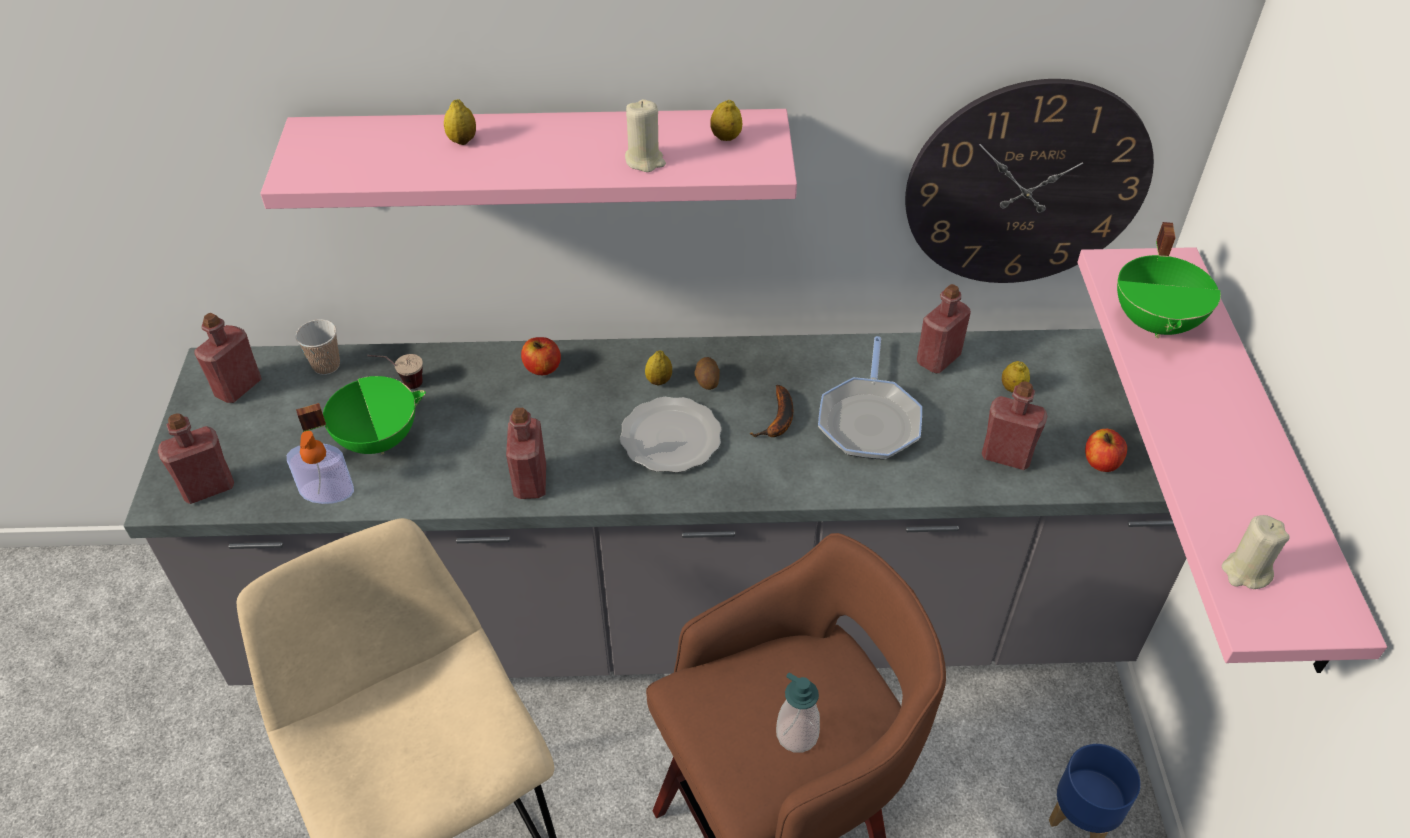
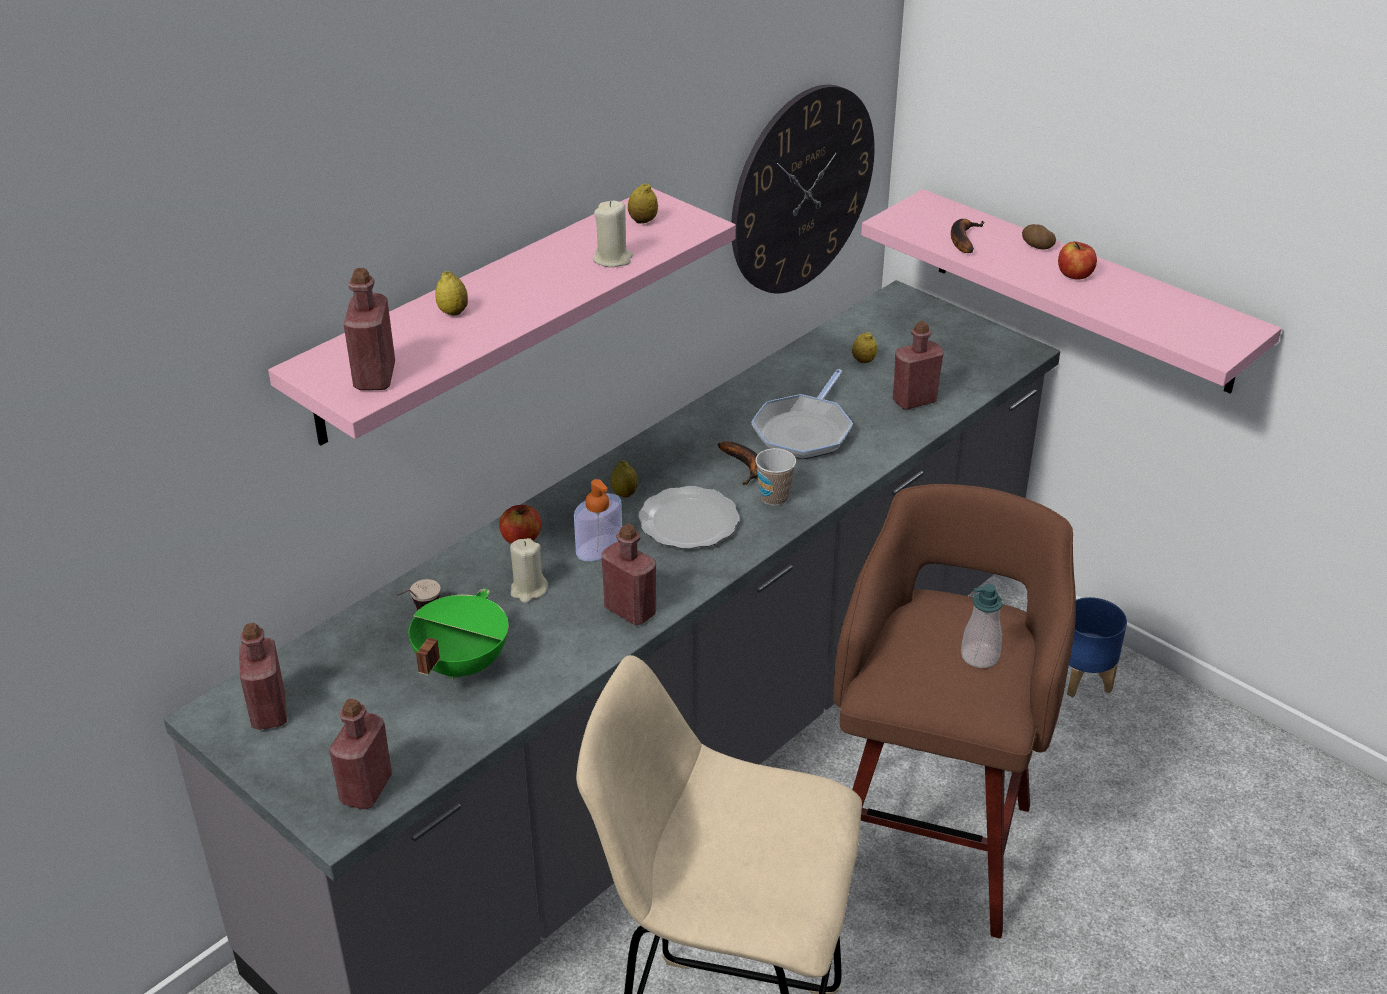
camera: 45 degrees left, 10 degrees down
(326, 365) = (328, 648): cup -> cup (774, 497)
(327, 491) = (477, 721): soap dispenser -> soap dispenser (599, 548)
(707, 381) = (659, 473): potato -> potato (1036, 246)
(869, 420) = (804, 431): frying pan -> frying pan turned 60 degrees clockwise
(938, 359) = (794, 370): red bottle -> red bottle (375, 377)
(1101, 462) = (971, 371): apple -> apple (1075, 275)
(1156, 322) = (962, 239): green cooking pot -> banana
(1245, 572) = (1181, 333): beige candle -> beige candle (528, 590)

